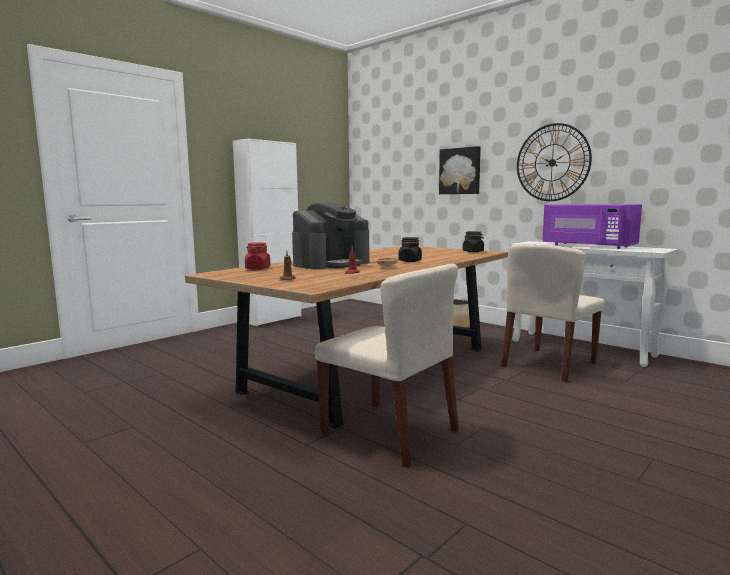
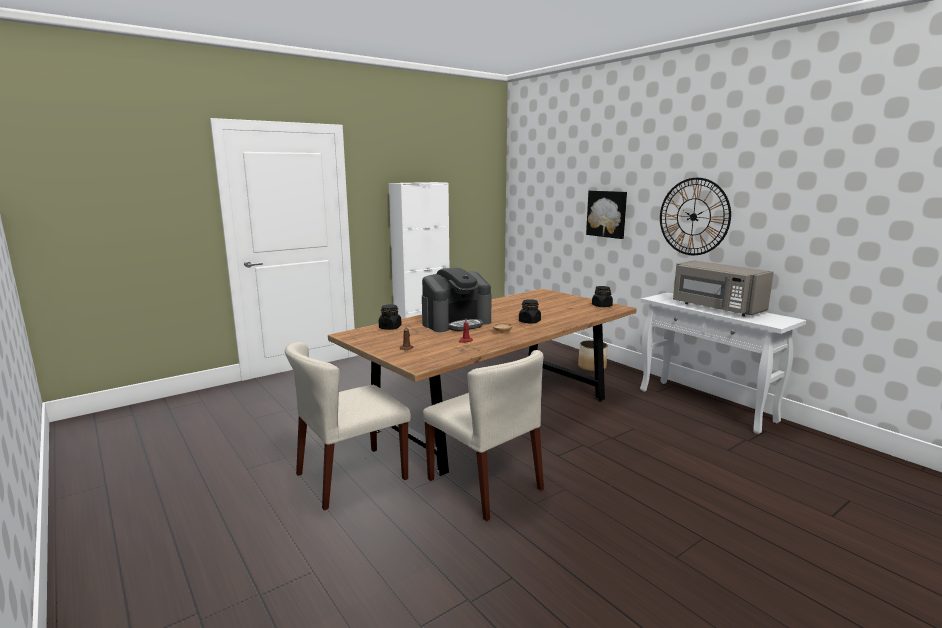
camera: 10 degrees right, 5 degrees up
(258, 268) = (390, 327): red jar -> black jar
(549, 364) = (662, 423): beige chair -> beige chair (351, 477)
(587, 246) = (716, 308): purple microwave -> grey microwave

